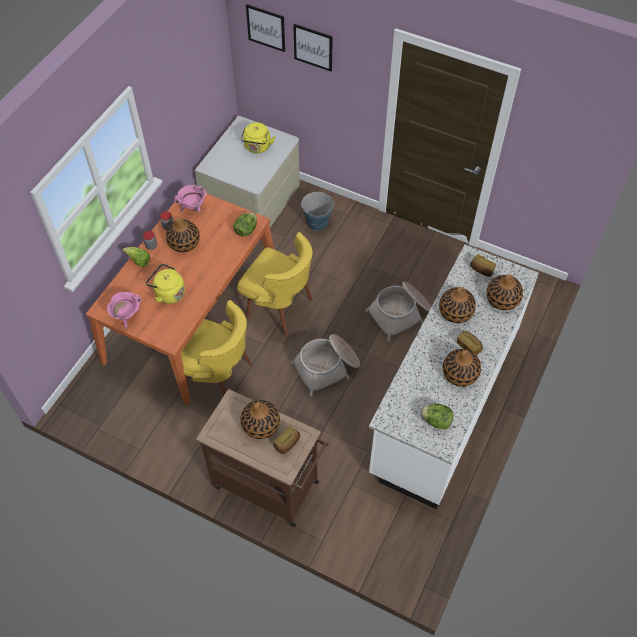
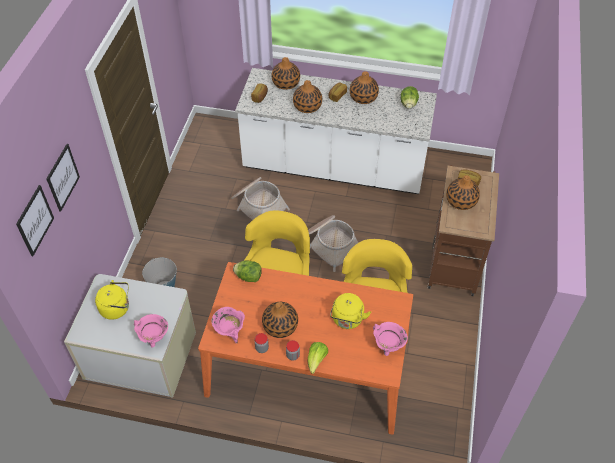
camera: 105 degrees left, 5 degrees down
(217, 167) = (154, 338): none -> pink cooking pot

